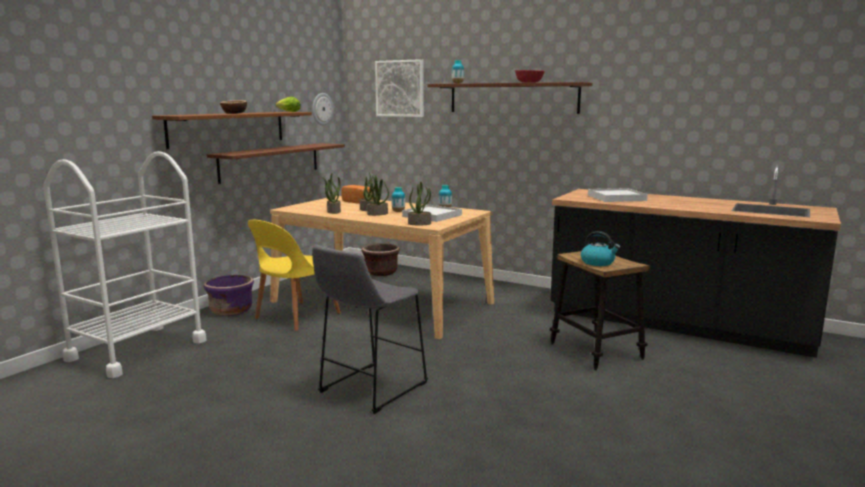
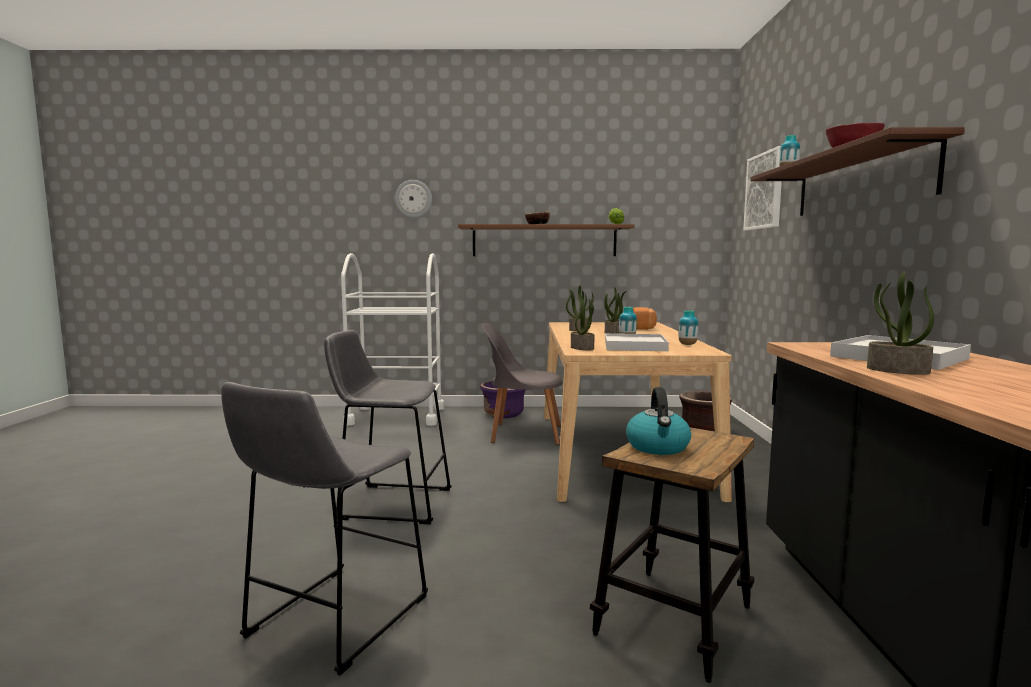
camera: 60 degrees right, 5 degrees down
(270, 162) = (597, 278): brown shelf -> none
(295, 317) = (523, 434): yellow chair -> grey chair
(322, 109) = (686, 224): wall clock -> wall clock (413, 199)
(377, 214) = (598, 336): potted plant -> potted plant (897, 370)
(530, 434) = (331, 621): none -> grey stool

